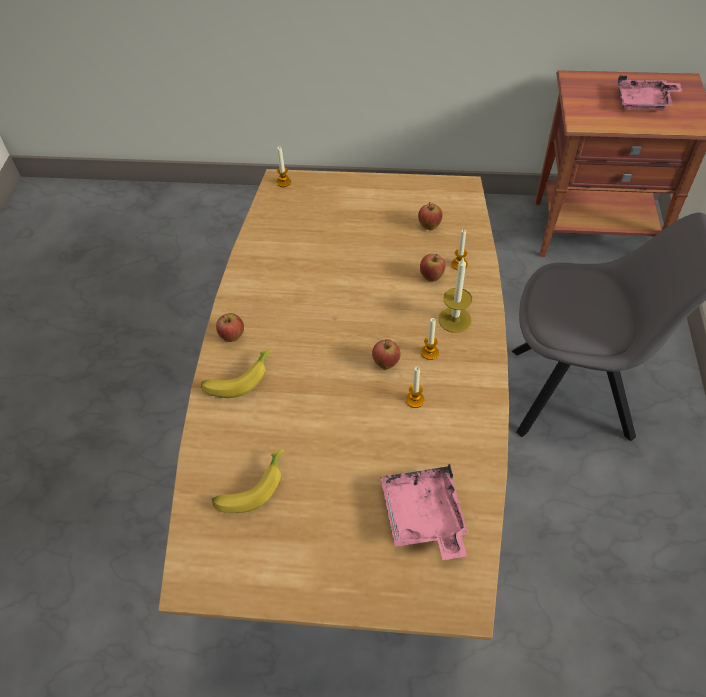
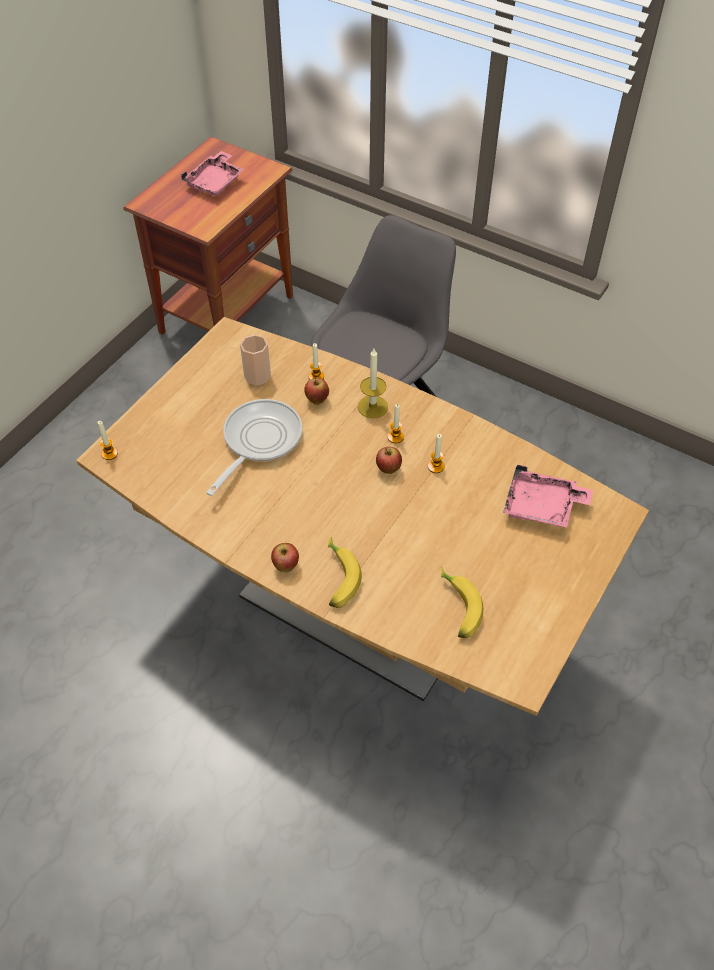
camera: 65 degrees left, 0 degrees up
(356, 260) = (258, 441): none -> frying pan
(429, 226) = (257, 376): apple -> cup

